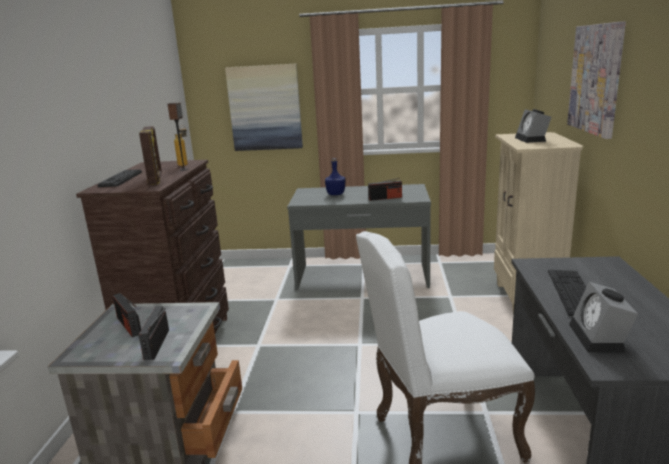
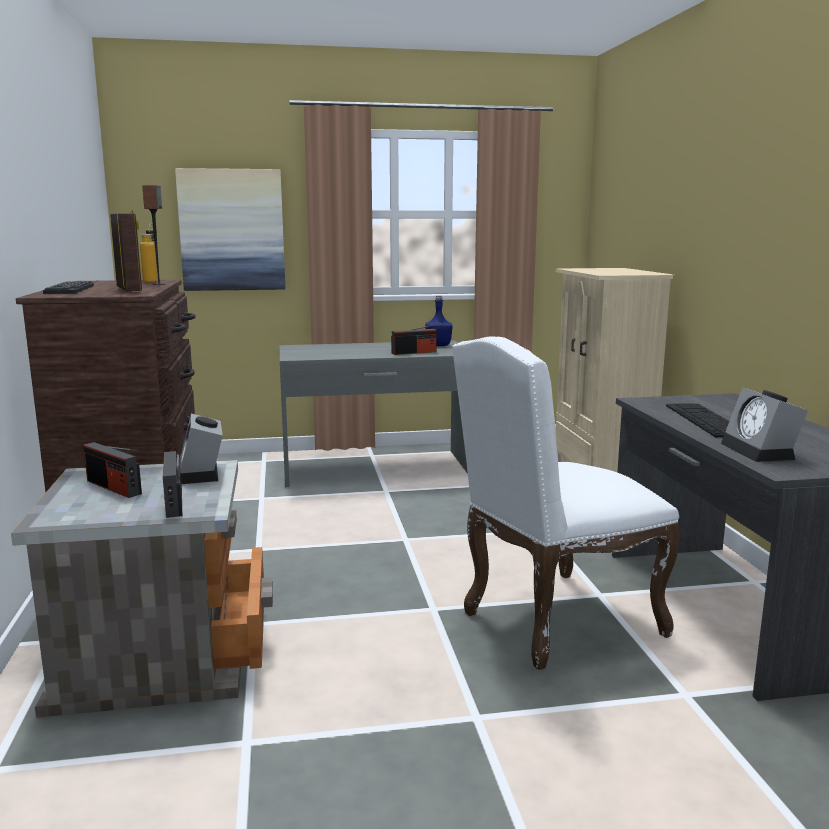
camera: 15 degrees left, 5 degrees down
(336, 194) = (342, 349): blue bottle -> blue bottle (439, 345)
(532, 139) = (607, 271): alarm clock -> alarm clock (201, 473)
(596, 79) = (686, 192): picture -> none

